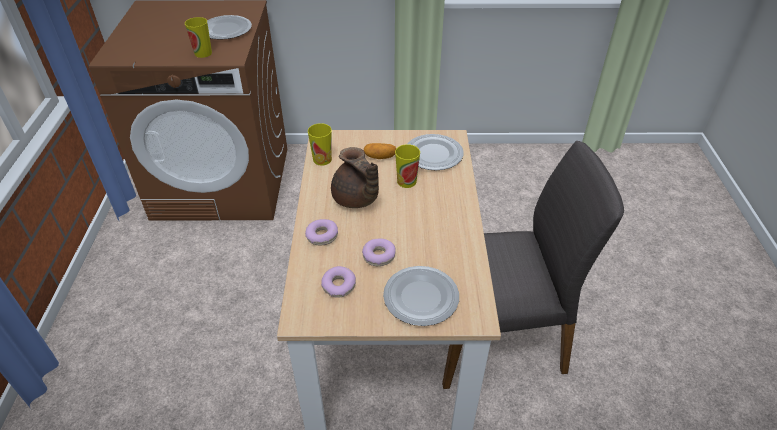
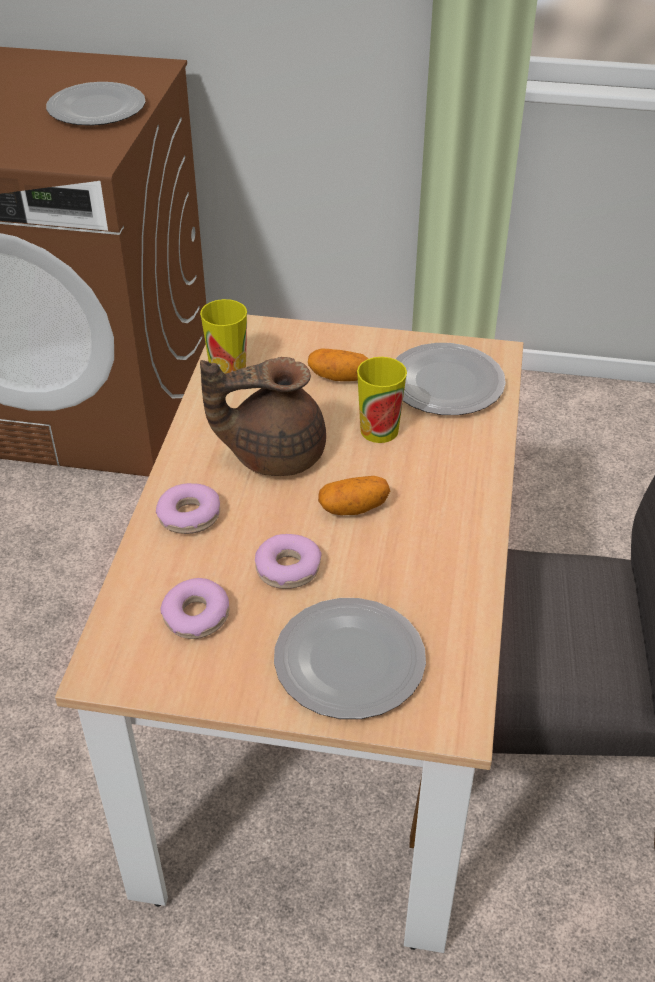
camera: 10 degrees right, 0 degrees up
(203, 53) = (43, 148): cup -> none
(356, 199) = (273, 453): brown teapot -> brown teapot turned 105 degrees clockwise
(403, 221) = (353, 507): none -> potato

